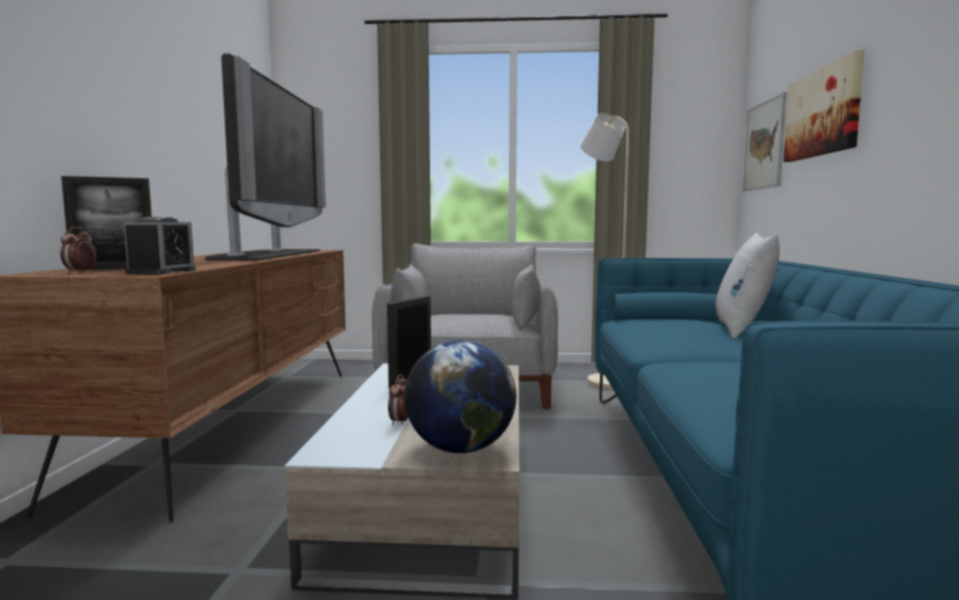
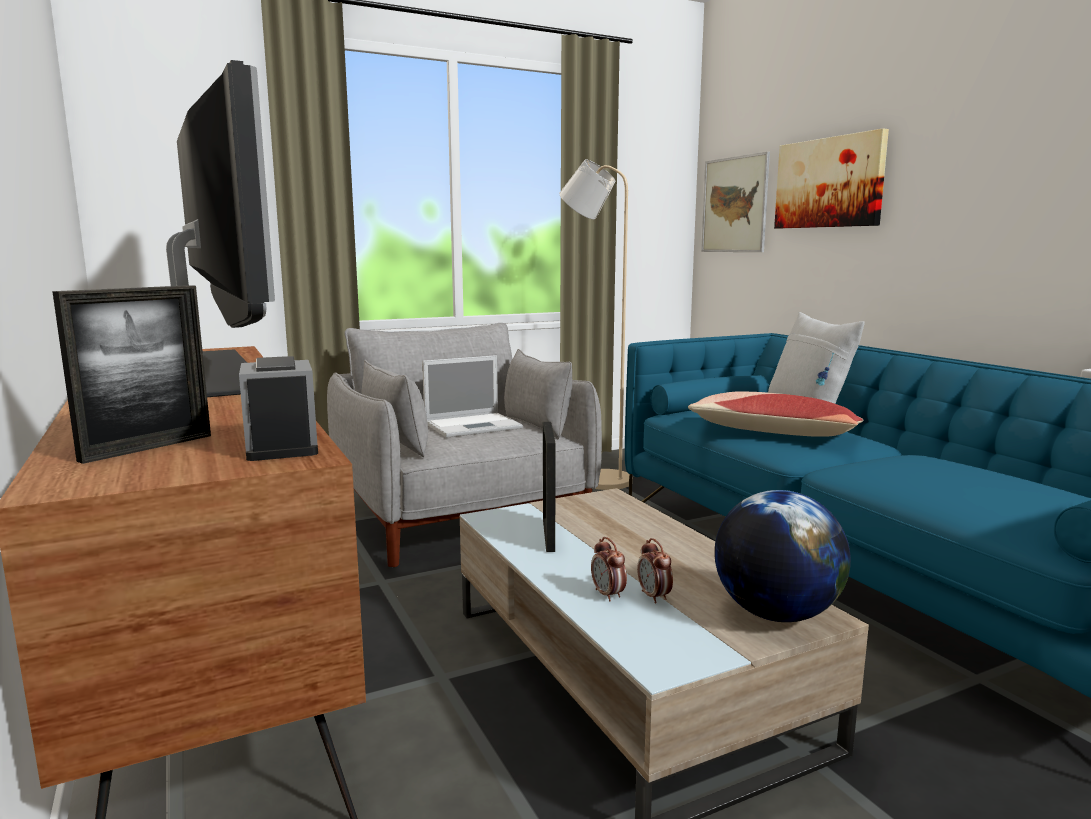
camera: 30 degrees left, 5 degrees up
(80, 273) = (146, 469): alarm clock -> alarm clock (608, 595)
(472, 316) = (474, 425): none -> laptop
(671, 335) = (772, 433): none -> pillow

